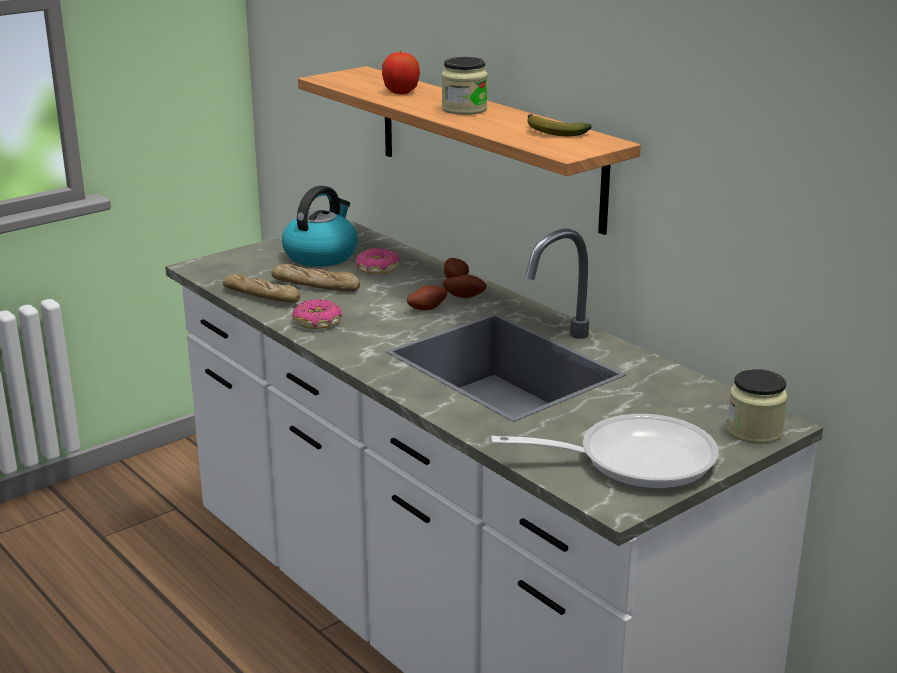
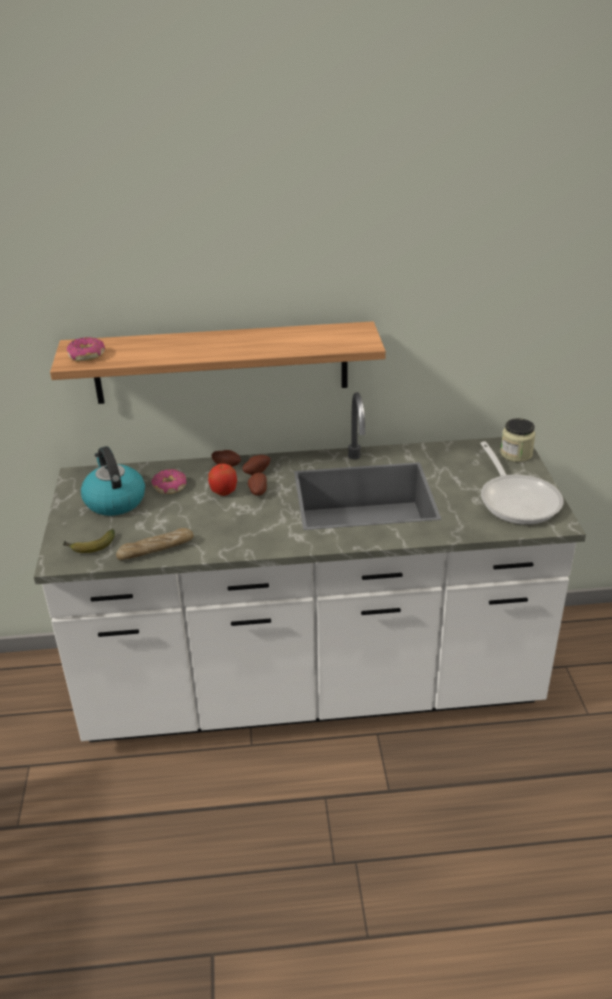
camera: 55 degrees left, 10 degrees up
(315, 286) = (166, 521): bread -> none
(317, 322) = (229, 540): donut -> donut (87, 355)
(401, 92) = (155, 349): apple -> apple (224, 491)
(464, 109) = (231, 343): jar -> none
(552, 132) = (319, 334): banana -> banana (90, 546)
(633, 460) = (517, 500): frying pan -> frying pan turned 135 degrees clockwise

